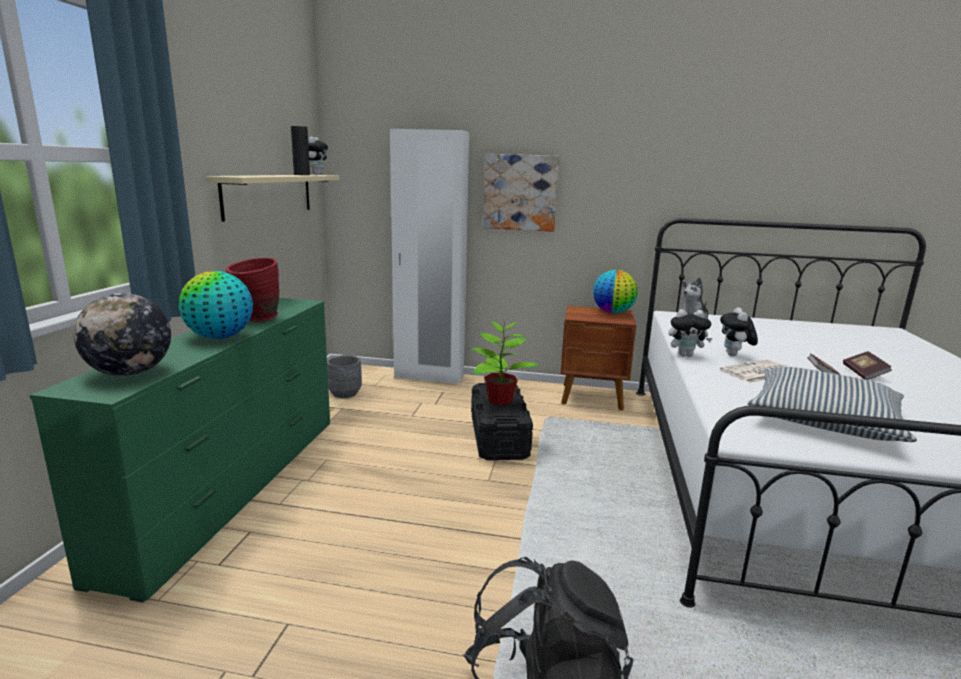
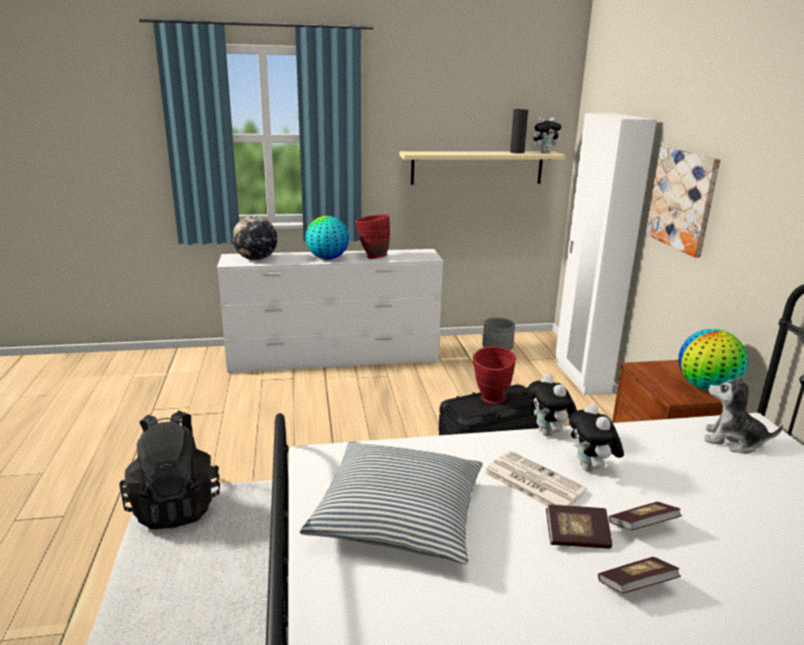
camera: 70 degrees right, 5 degrees up
(235, 487) = (334, 359): green dresser -> white dresser
(499, 400) = (491, 400): potted plant -> red vase
(734, 355) = (591, 468): plush toy -> plush toy turned 90 degrees counterclockwise
(800, 359) = (642, 526): none -> book

